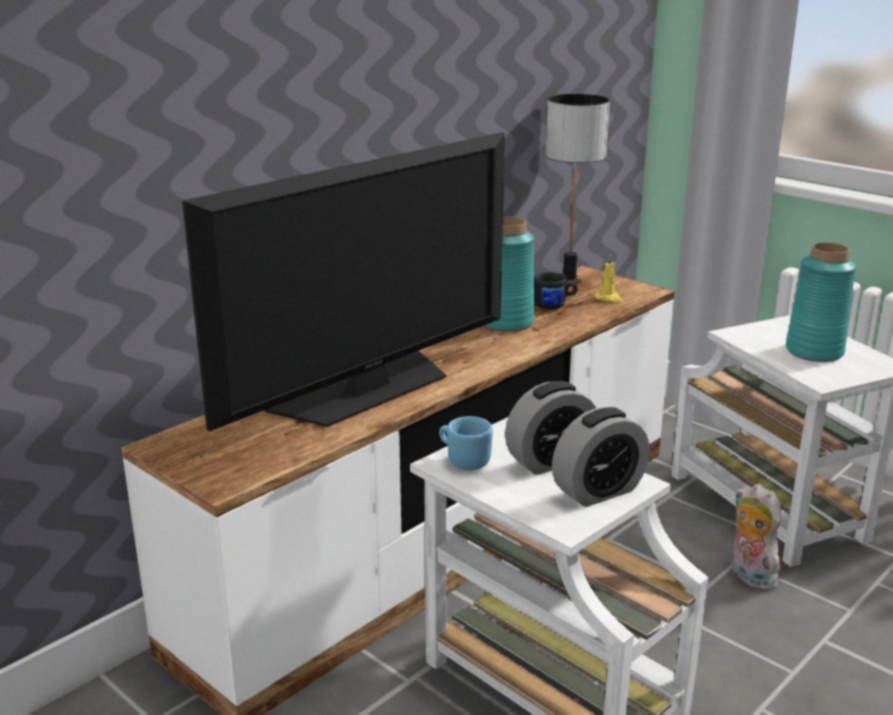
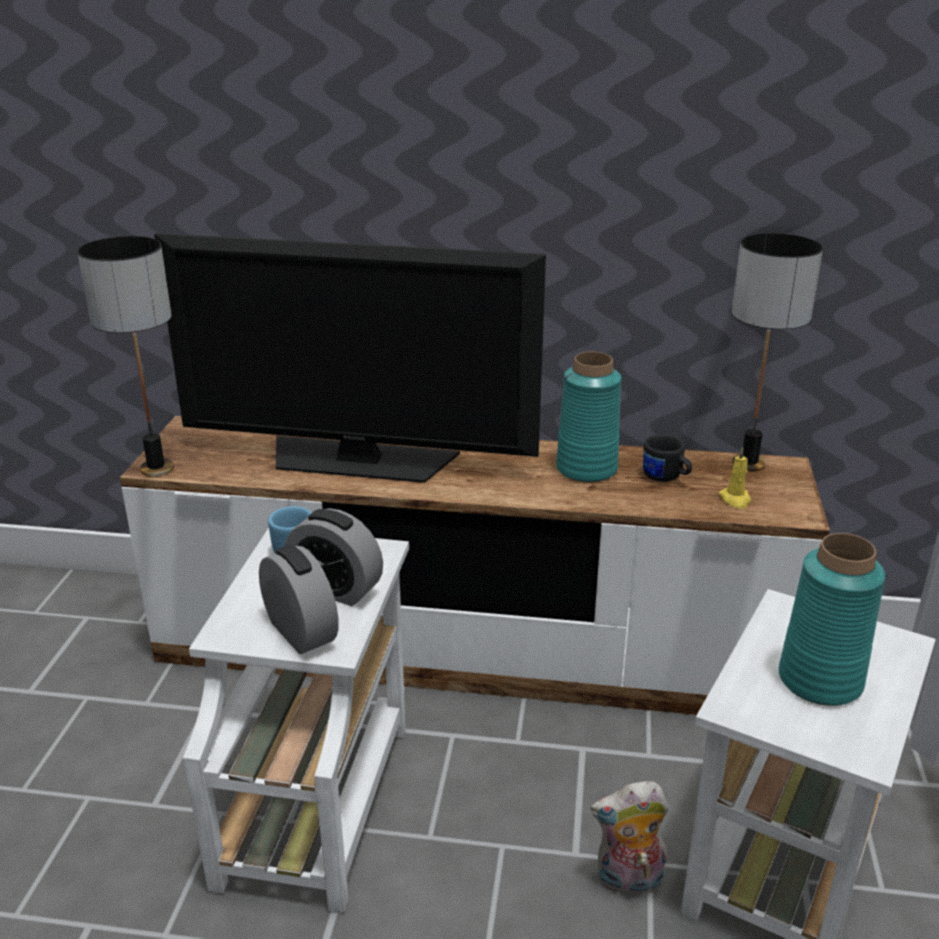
camera: 55 degrees right, 5 degrees up
(229, 481) = (157, 468): none -> table lamp
(598, 491) = (300, 631): alarm clock -> alarm clock turned 150 degrees counterclockwise
(749, 576) = (628, 882): plush toy -> plush toy turned 120 degrees counterclockwise

